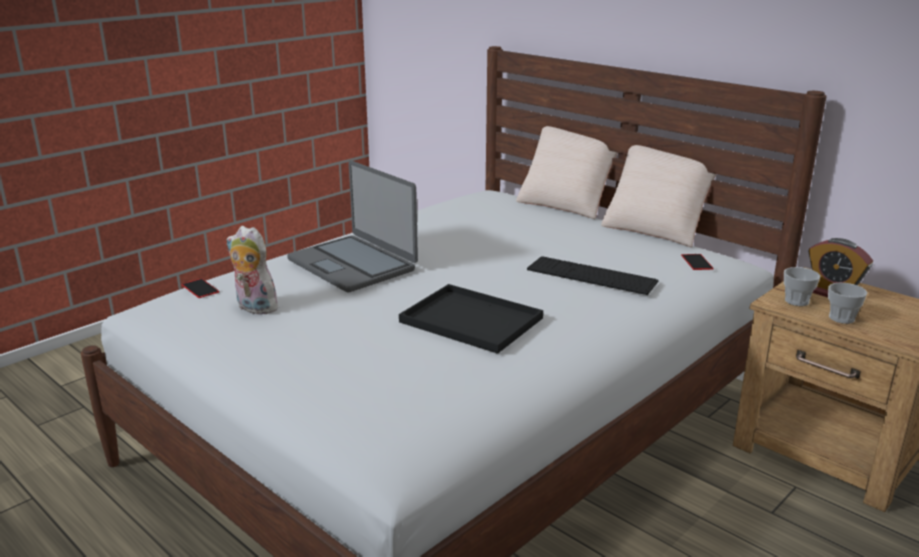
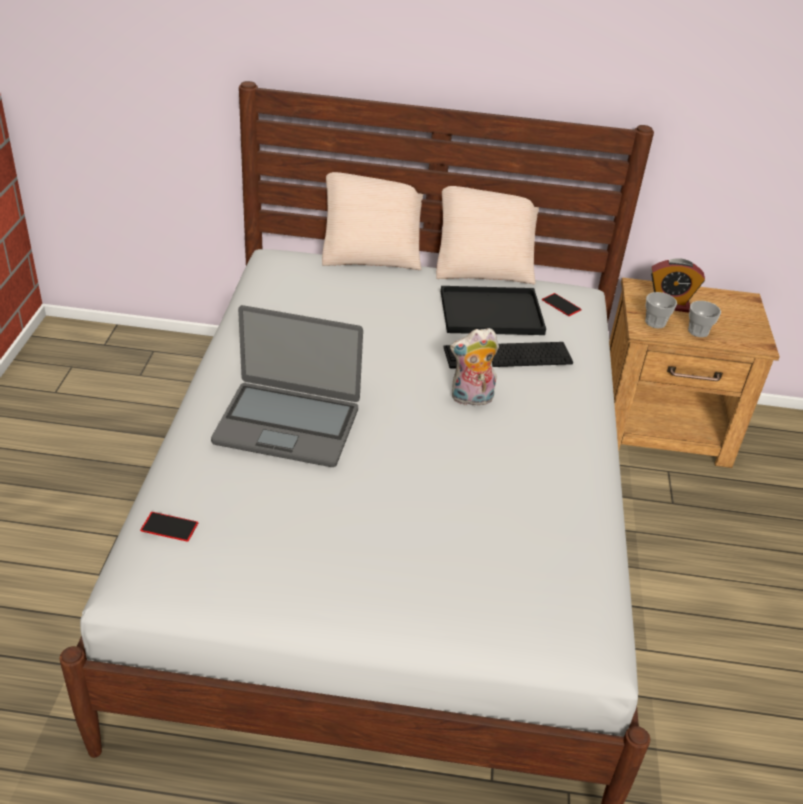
camera: 40 degrees left, 15 degrees up
(253, 308) = (267, 529): plush toy -> plush toy (471, 399)
(468, 320) = (477, 456): black tray -> black tray (489, 313)

